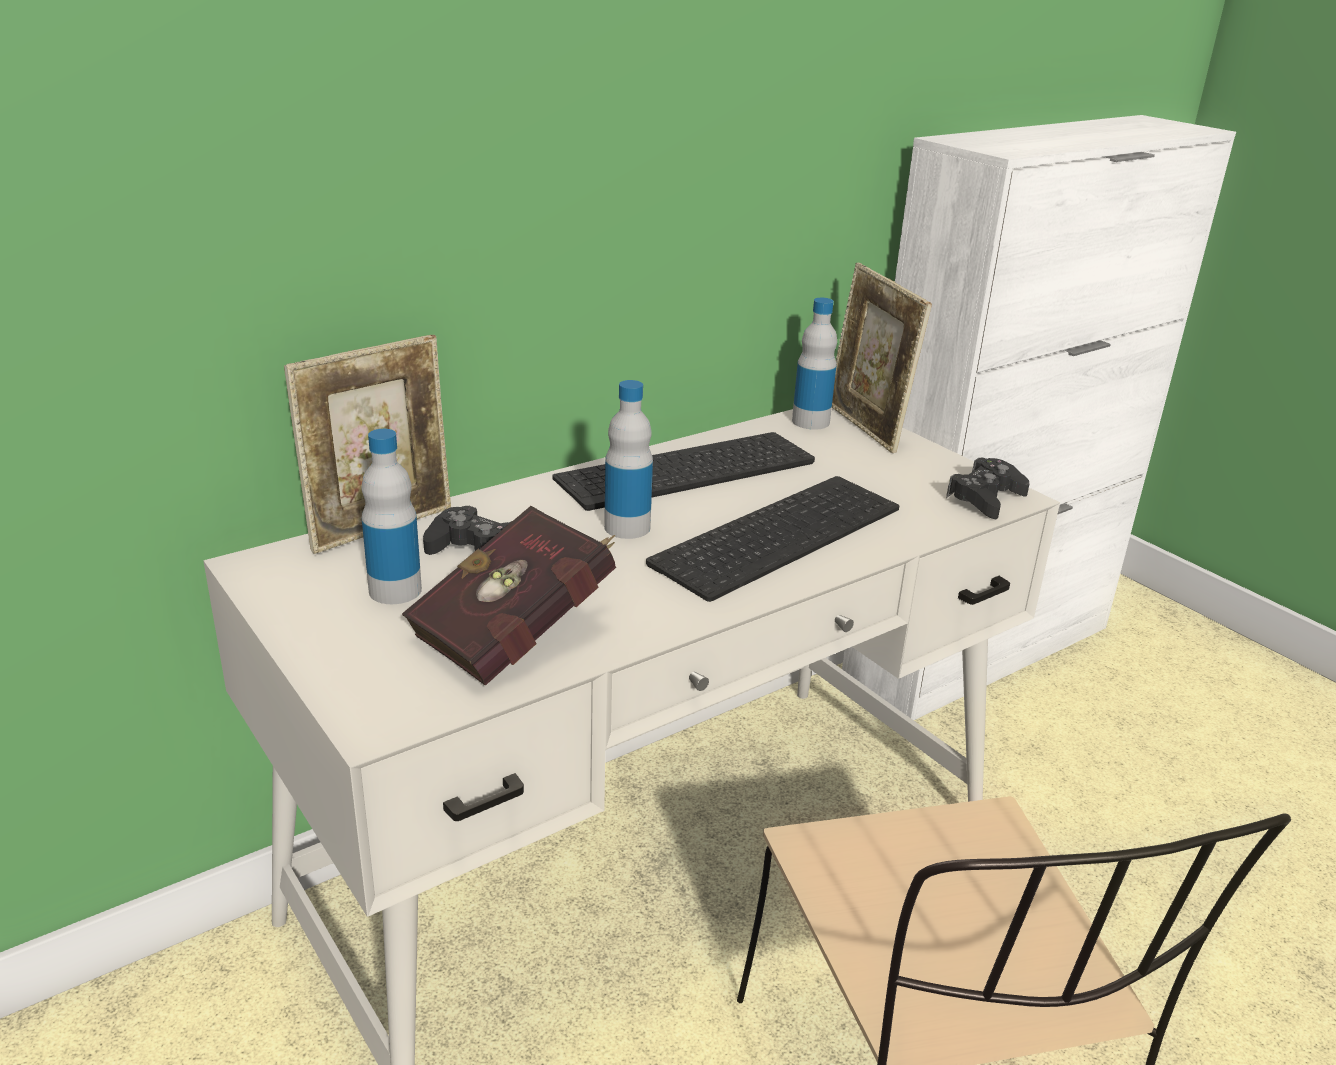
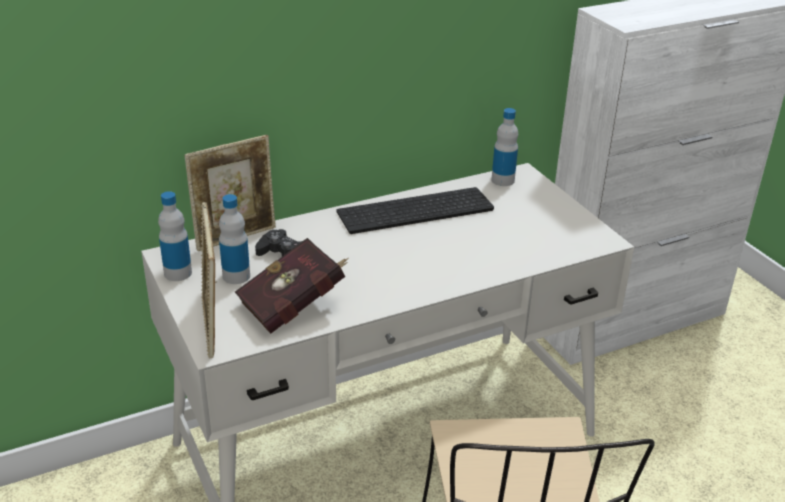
camera: 10 degrees right, 5 degrees up
(627, 527) = (370, 246): bottle -> bottle (178, 273)
(776, 532) = (454, 255): keyboard -> none
(865, 428) = (535, 186): picture frame -> picture frame (212, 327)
(985, 498) = (588, 241): black game controller -> none

